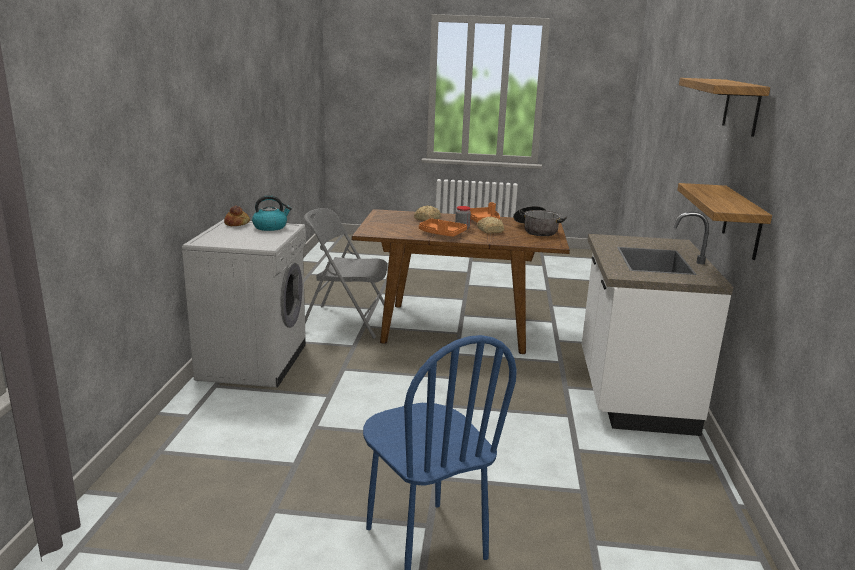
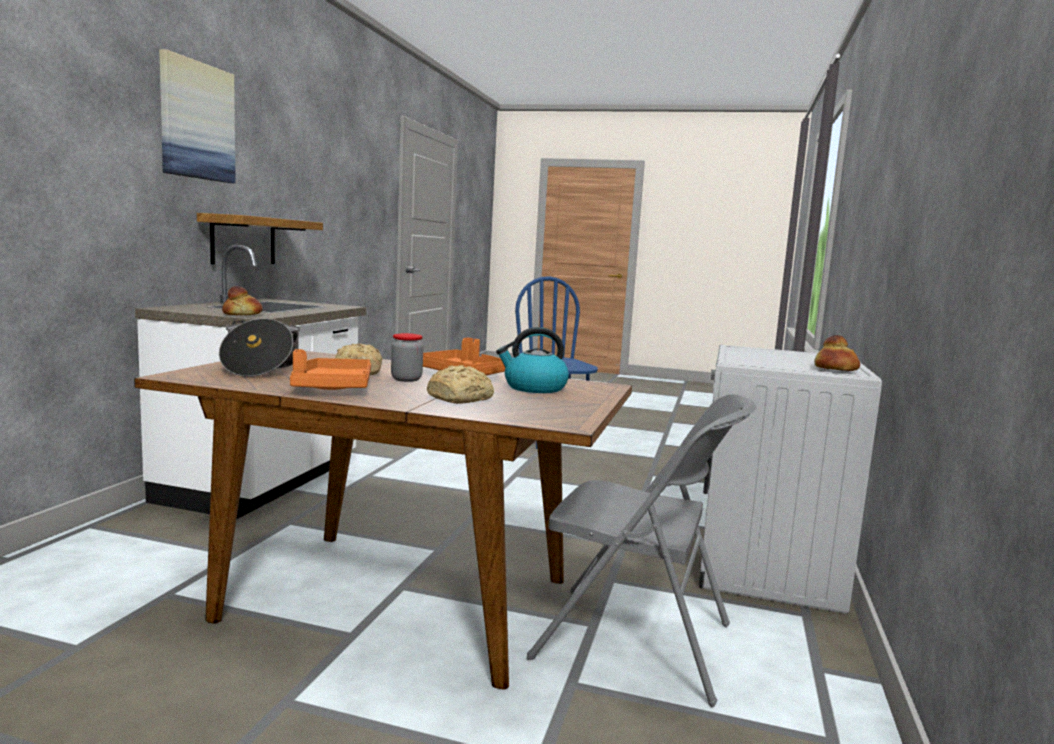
camera: 170 degrees left, 10 degrees down
(270, 227) = (768, 362): kettle -> kettle (534, 388)
(616, 239) = (242, 314): none -> bread
(742, 106) = (196, 121): shelf -> picture

